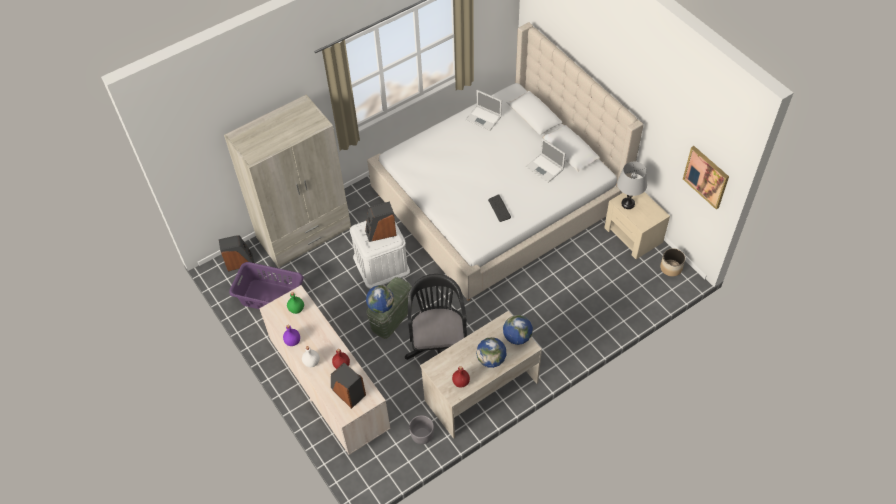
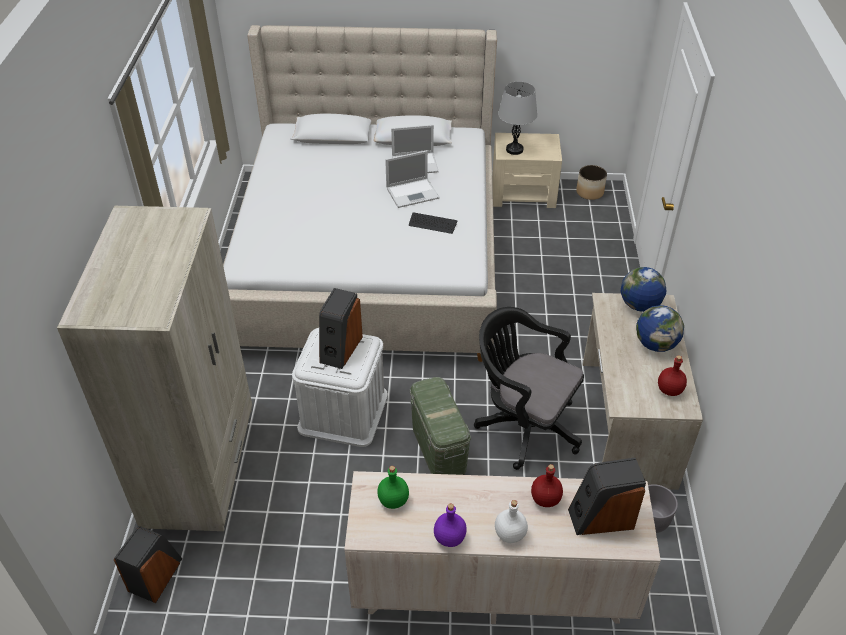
camera: 55 degrees left, 10 degrees down
(270, 297) = (264, 571): purple laundry basket -> none
(381, 306) = (446, 424): globe -> none
(484, 118) = (286, 168): laptop -> laptop (413, 193)
(706, 177) = (607, 33): picture -> none

